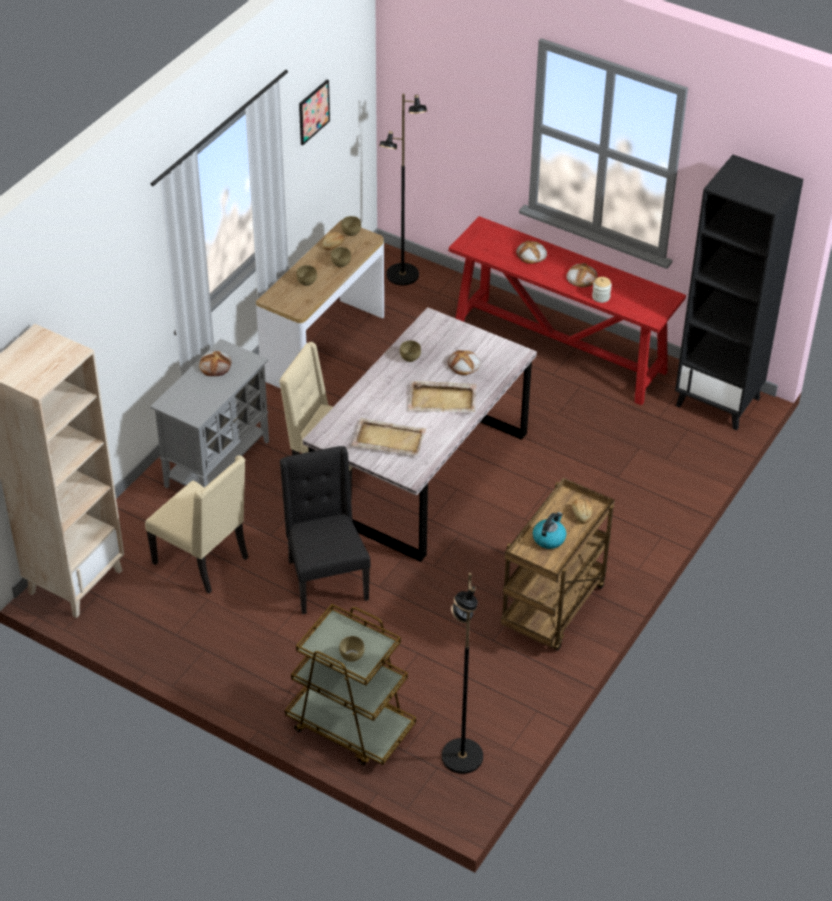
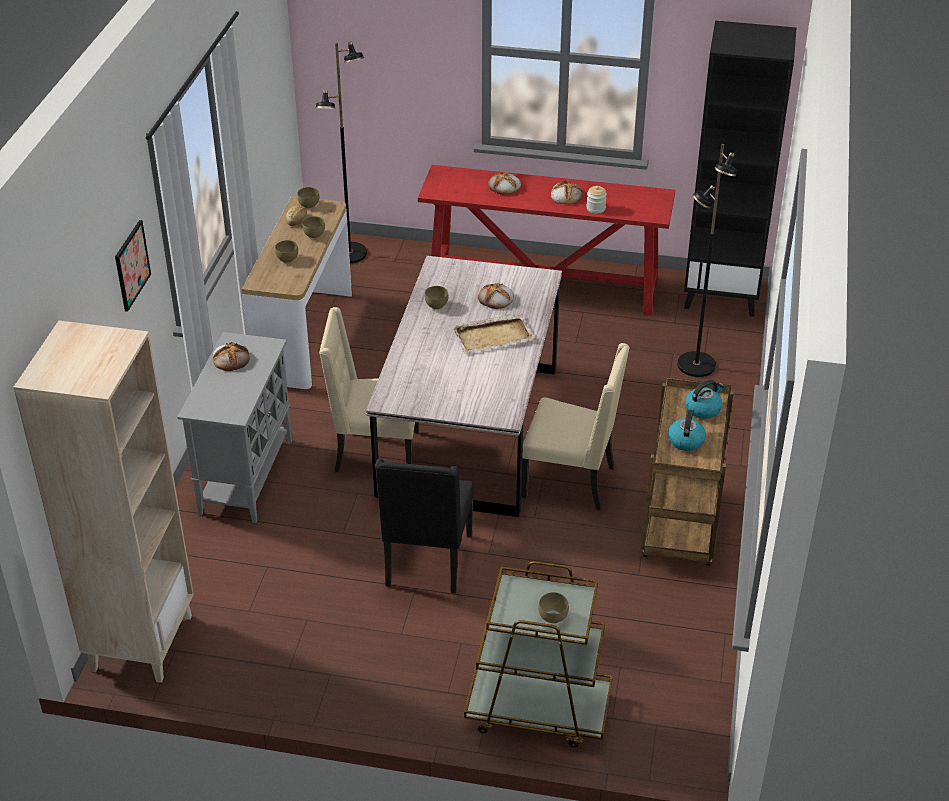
camera: 20 degrees left, 5 degrees down
(203, 560) = (281, 579): beige chair -> beige chair (571, 481)
(313, 112) = (253, 73): picture -> picture (132, 265)
(325, 579) = (427, 562): black chair -> black chair turned 135 degrees counterclockwise
(388, 439) = (459, 387): beige tray -> none
(461, 757) = (675, 705): black floor lamp -> black floor lamp (695, 365)
(581, 514) = (703, 409): bread -> kettle

